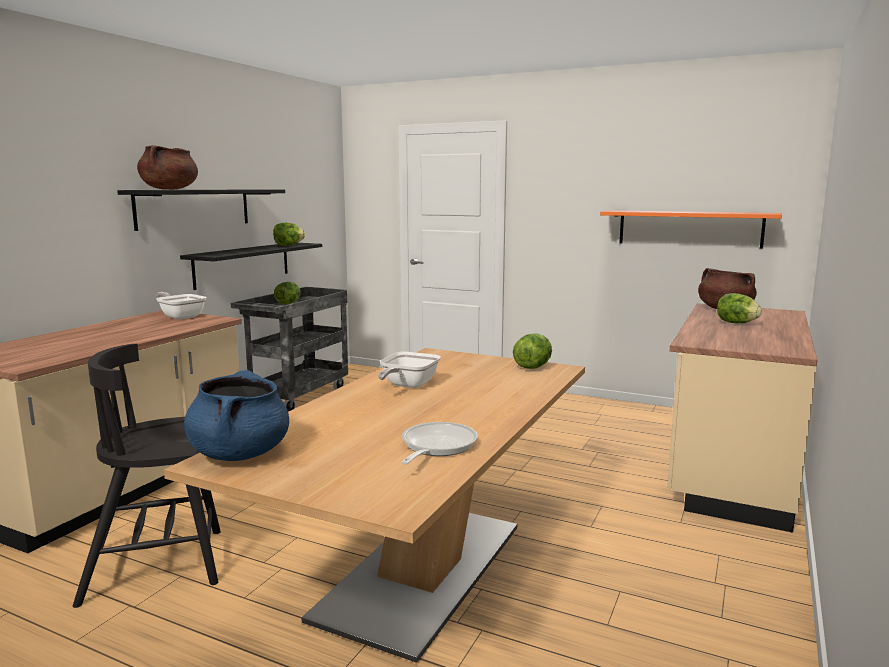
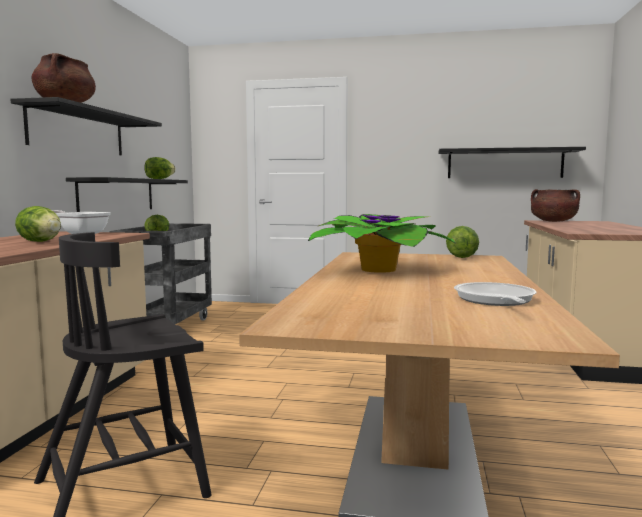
camera: 15 degrees left, 5 degrees down
(240, 453) = (306, 317): blue cooking pot -> none
(407, 386) = (377, 270): frying pan -> potted plant
(689, 228) = (504, 164): orange shelf -> black shelf
(736, 323) = (582, 225): lettuce -> lettuce (40, 242)

